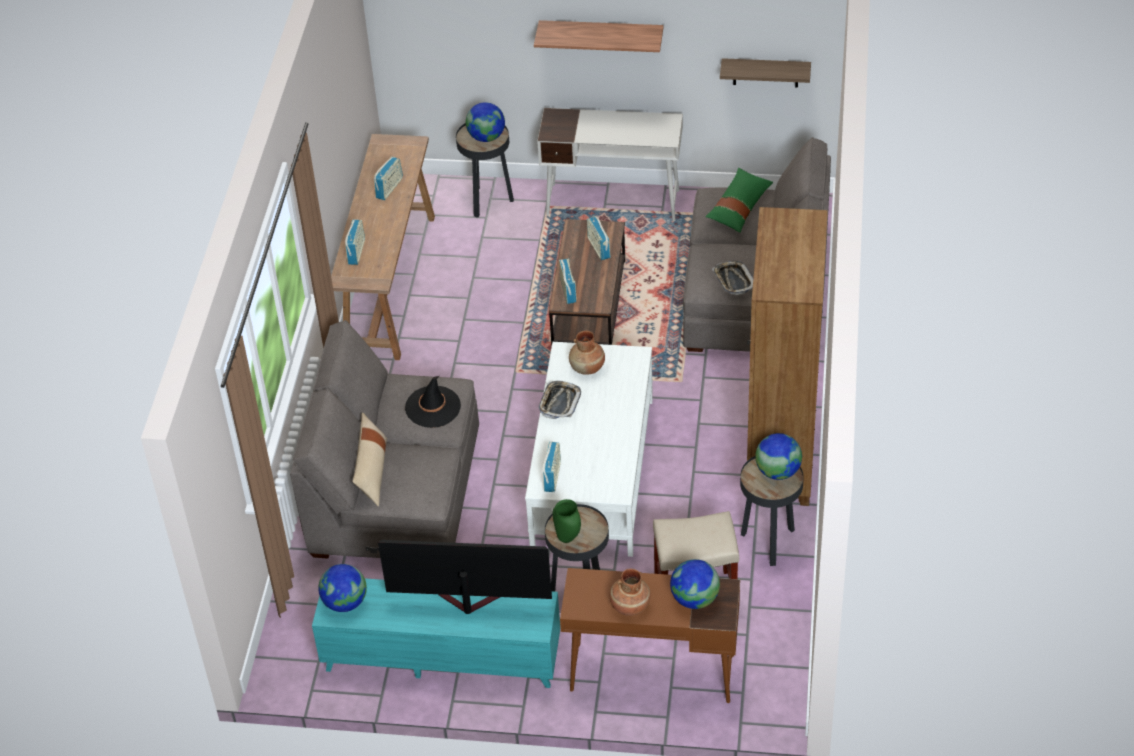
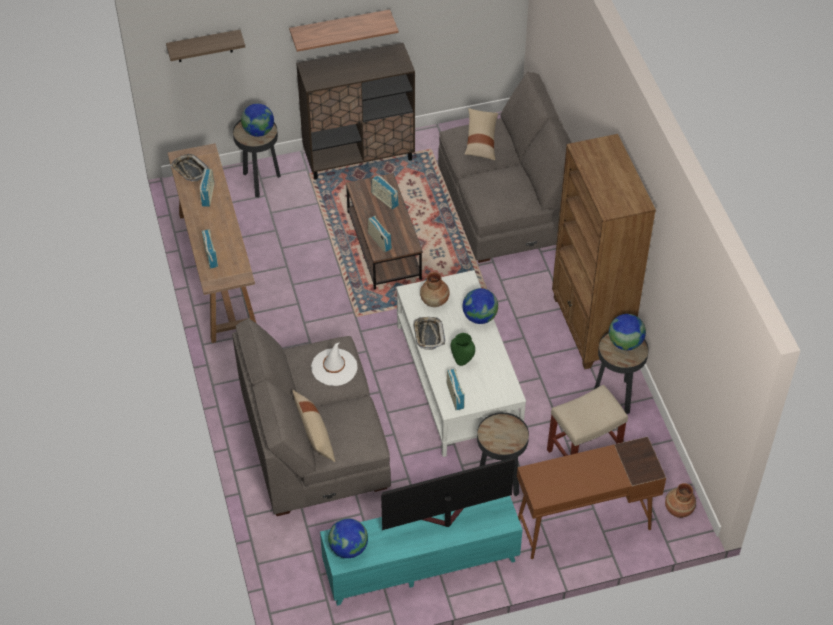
camera: 25 degrees left, 5 degrees up
(433, 407) = (334, 367): black hat -> white hat
(568, 538) = (500, 442): green vase -> green vase (462, 361)
(613, 202) = (359, 157): white desk -> brown cabinet
(629, 606) = (579, 482): brown vase -> brown vase (678, 509)
(695, 599) = (624, 462): globe -> globe (479, 317)
(734, 280) = (509, 199): tray -> tray (190, 170)
(739, 207) = (481, 139): green pillow -> beige pillow
(765, 72) = (470, 28): shelf -> shelf (204, 46)

